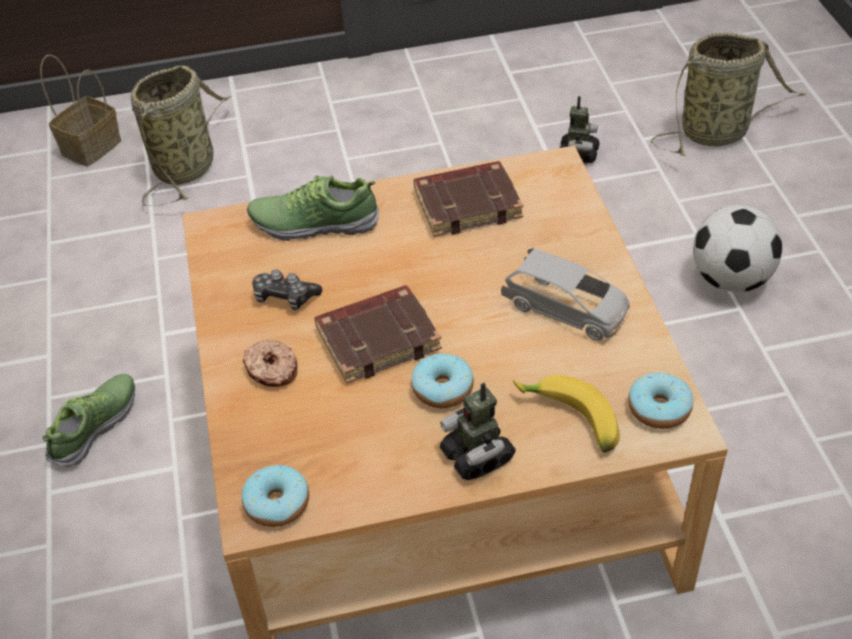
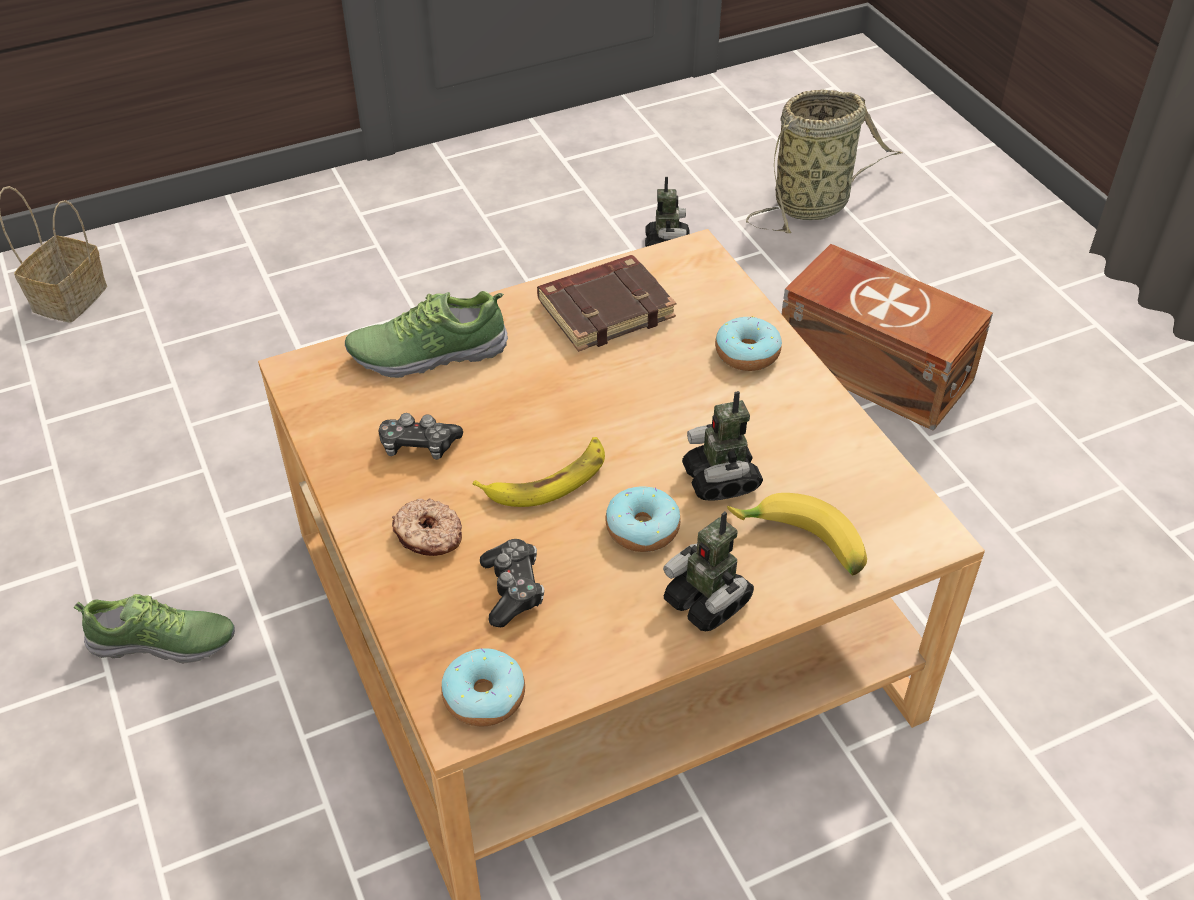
camera: 15 degrees left, 0 degrees up
(95, 427) = (164, 642): shoe -> shoe turned 75 degrees clockwise
(187, 166) = (200, 308): basket -> none
(324, 422) = (513, 589): none -> game controller
(378, 338) = (547, 479): brown book -> banana
(519, 358) = (721, 480): none -> toy robot
(566, 309) = (756, 417): grey toy car -> none
(659, 408) = (896, 516): donut -> donut (747, 353)
(730, 279) = (873, 365): football -> brown storage box

